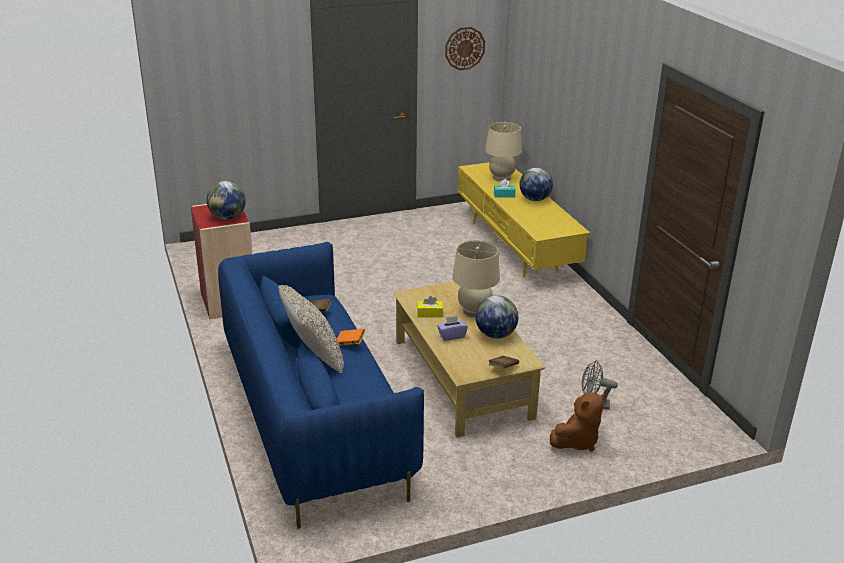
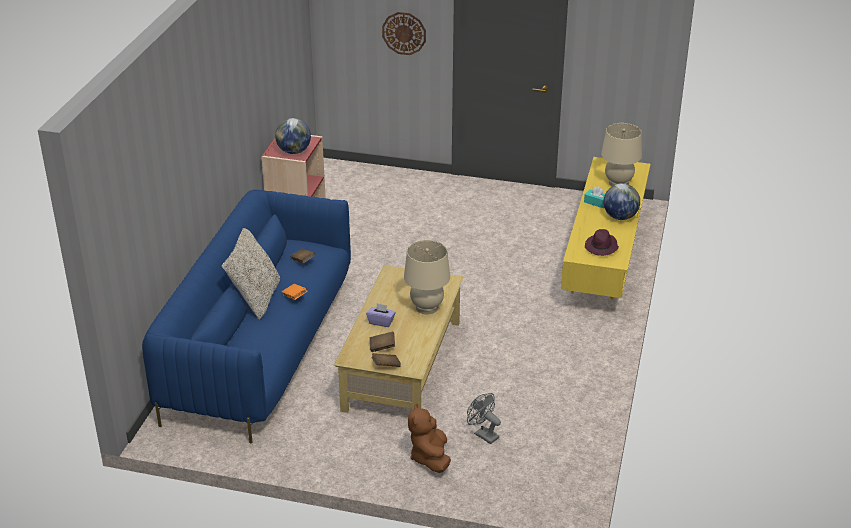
camera: 35 degrees right, 5 degrees up
(430, 314) = (388, 296): yellow tissue box -> none
(464, 48) = (621, 34): wall clock -> wall clock (404, 33)
(479, 355) = (382, 347): none -> brown book
(495, 335) = (417, 335): globe -> none
(550, 223) = (601, 247): none -> purple hat
(577, 441) = (430, 457): brown plush toy -> brown plush toy turned 90 degrees clockwise

